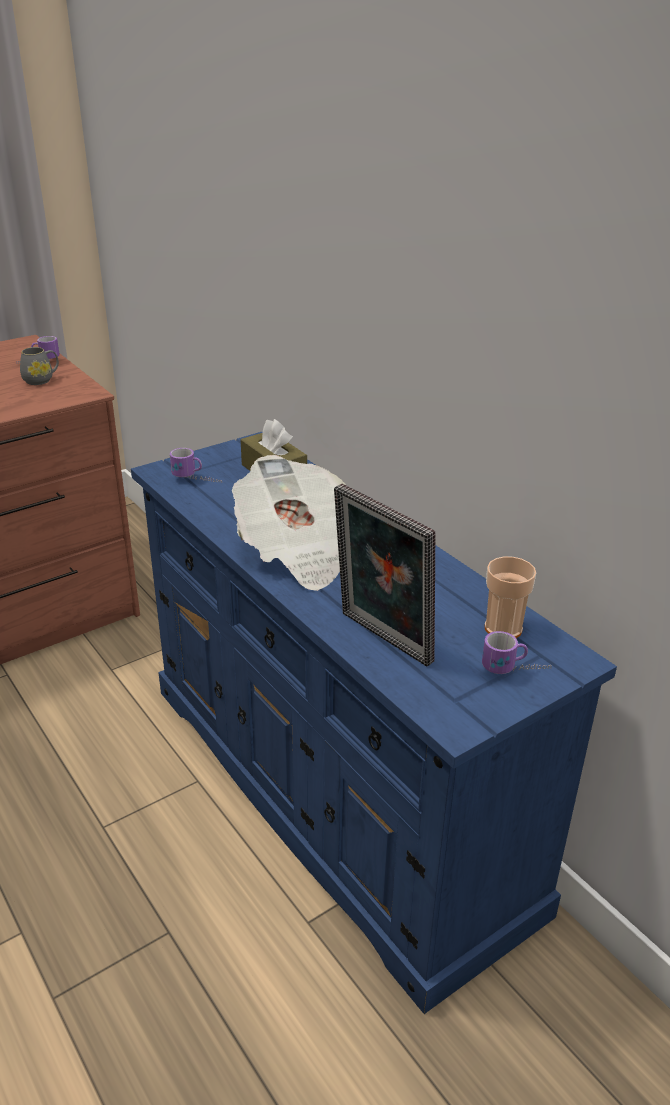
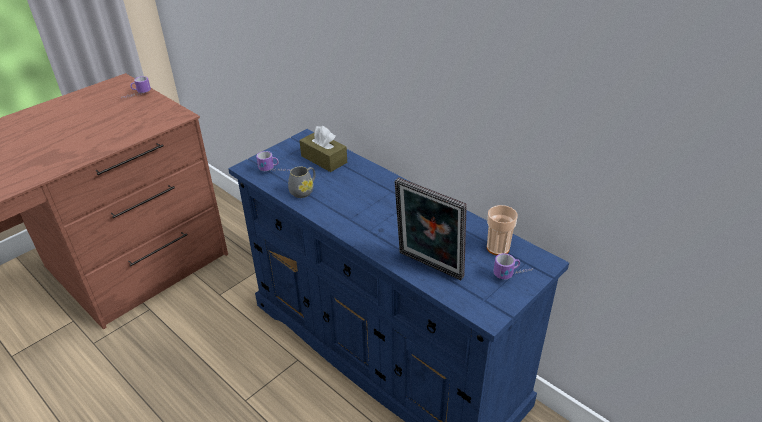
camera: 10 degrees left, 5 degrees up
(42, 380) = (144, 109): grey mug -> grey mug (304, 191)
(300, 552) = (359, 214): newspaper -> none

